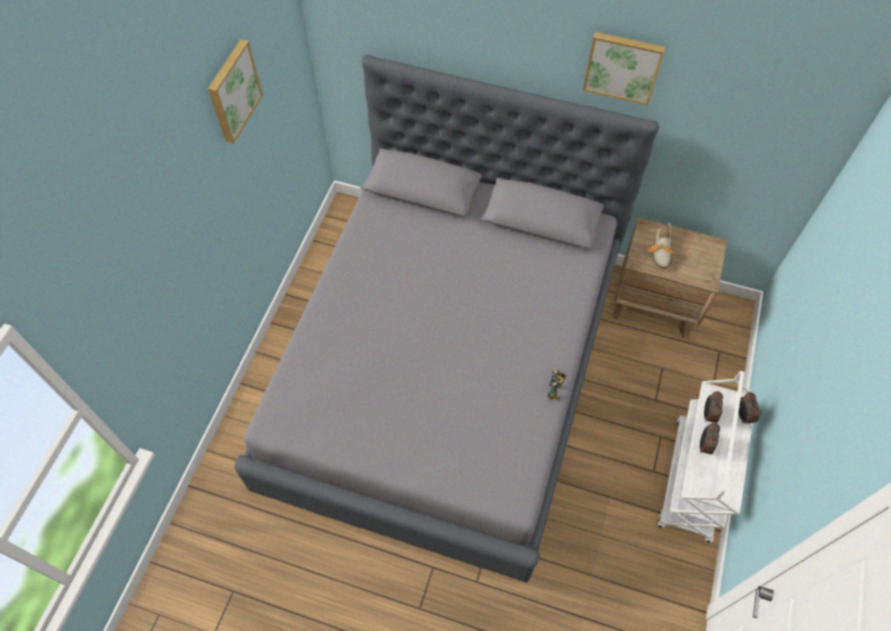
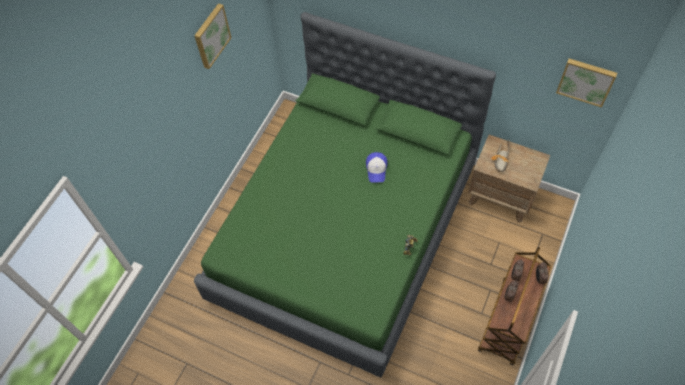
camera: 10 degrees right, 0 degrees up
(446, 372) = (345, 232): grey bed -> green bed
(490, 278) = (376, 169): none -> cap
(623, 66) = (471, 34): picture -> picture (586, 81)
(692, 480) = (508, 322): white cart -> brown cart

